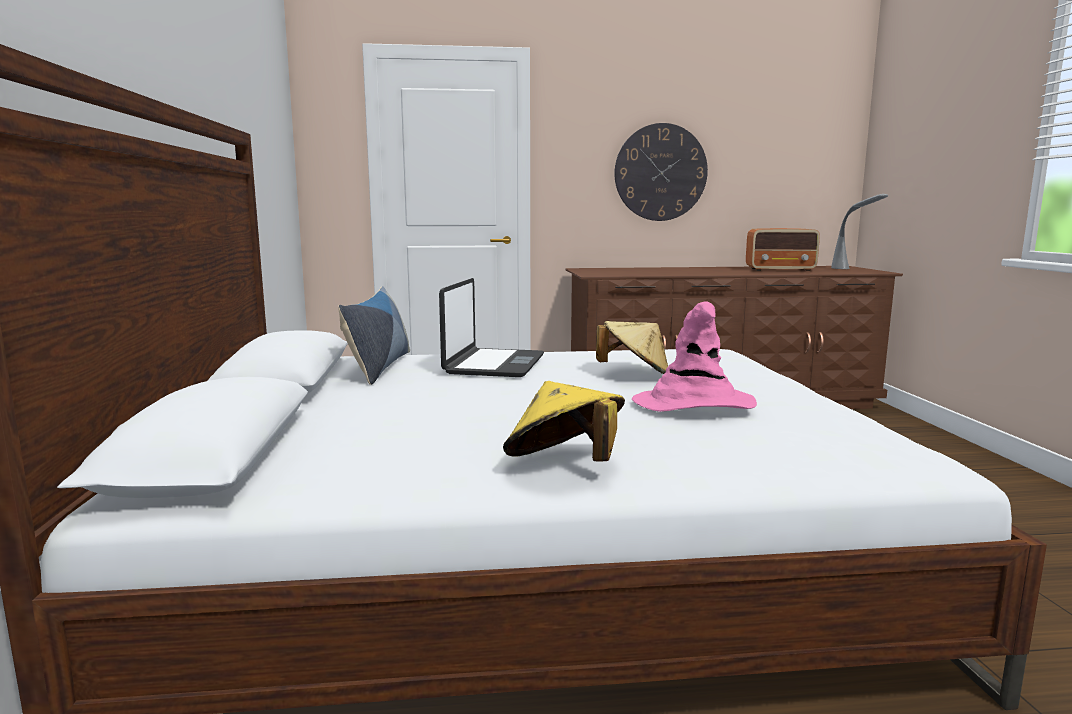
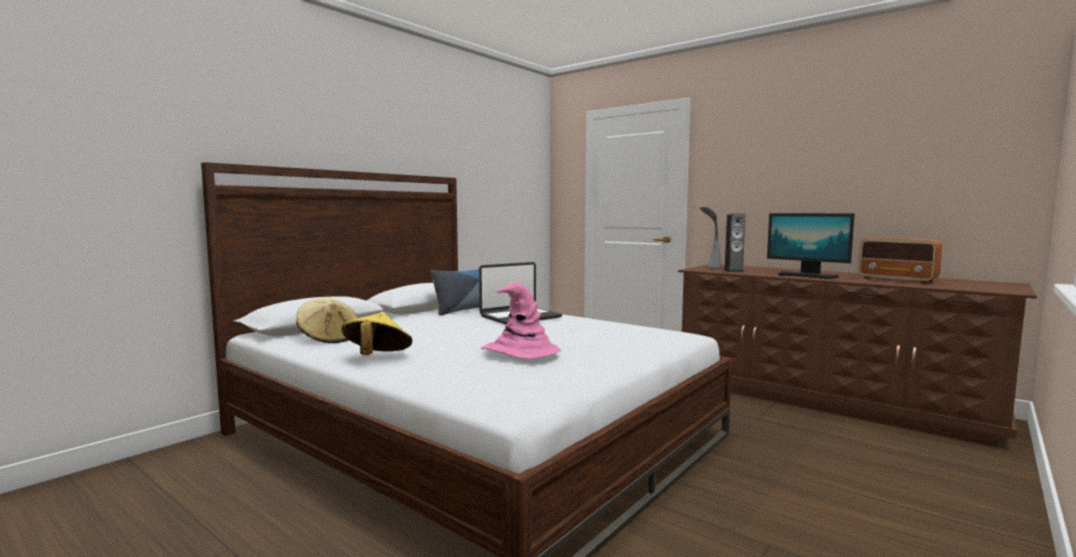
camera: 45 degrees right, 5 degrees down
(632, 273) = (733, 270): none -> speaker
(635, 374) = (570, 335): beige hat -> beige hat (329, 338)
(660, 172) = (796, 186): wall clock -> none
(712, 272) = (806, 276): none -> monitor
(854, 270) = (991, 287): grey table lamp -> grey table lamp (708, 268)

